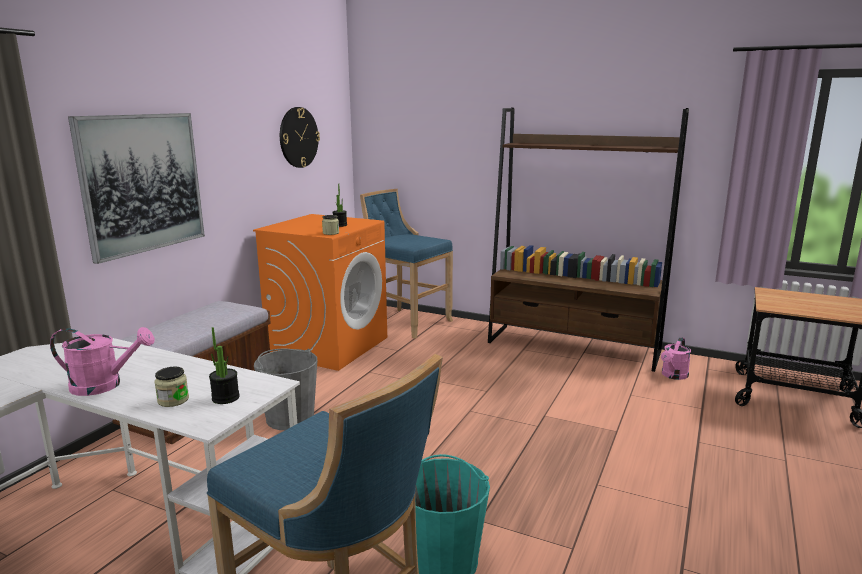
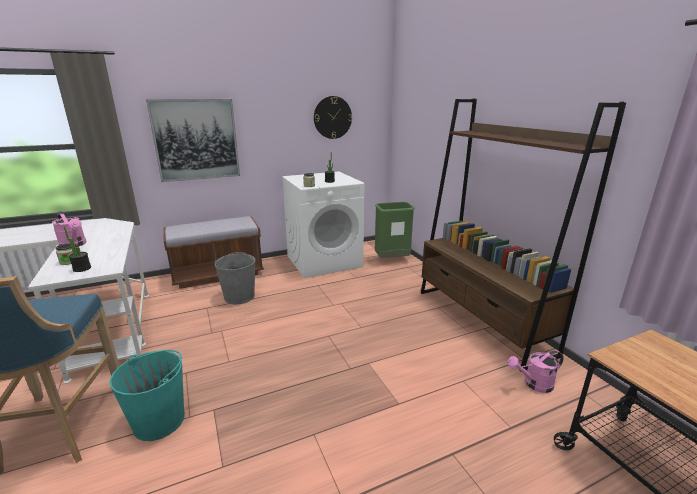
camera: 40 degrees right, 5 degrees up
(328, 346) = (324, 261): orange washing machine -> white washing machine
(406, 322) = (392, 260): blue stool -> green trash can

